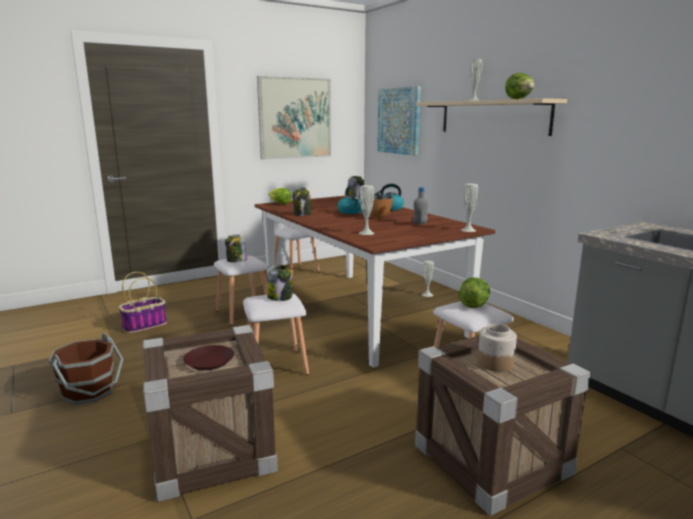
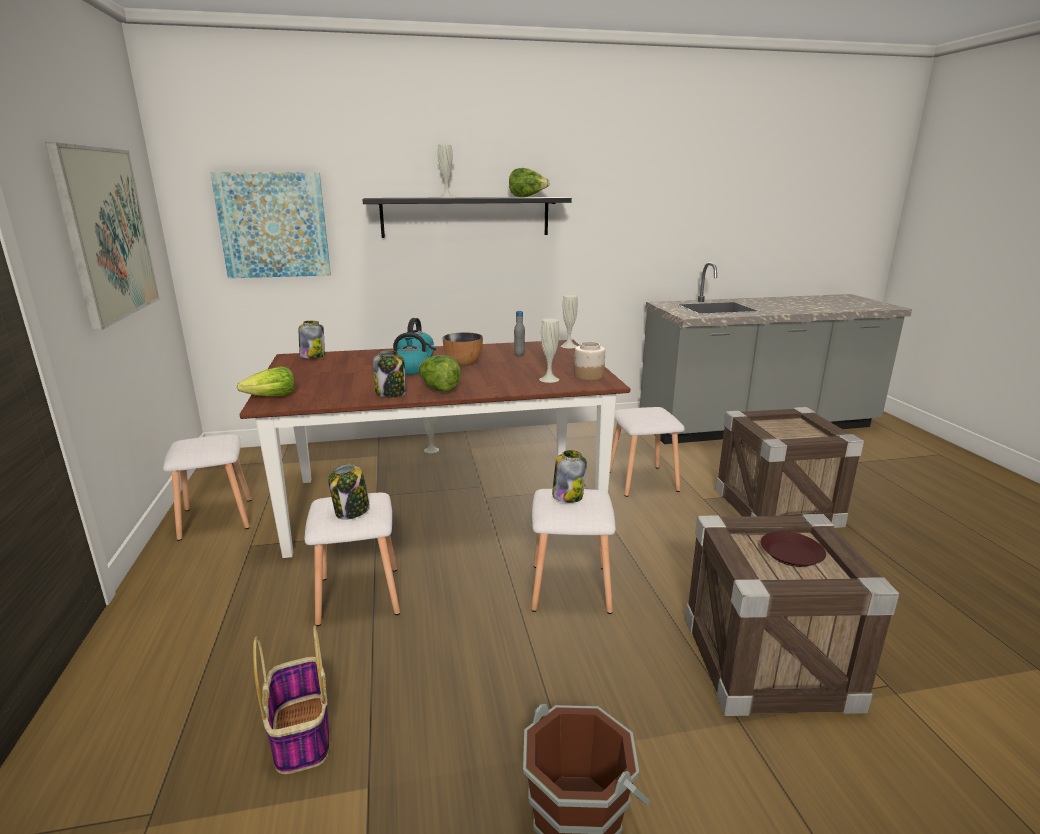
camera: 70 degrees left, 5 degrees up
(473, 304) = (641, 411): lettuce -> lettuce (438, 389)
(493, 117) = (466, 217): beige shelf -> black shelf
(494, 363) = (784, 430): jar -> jar (588, 376)

